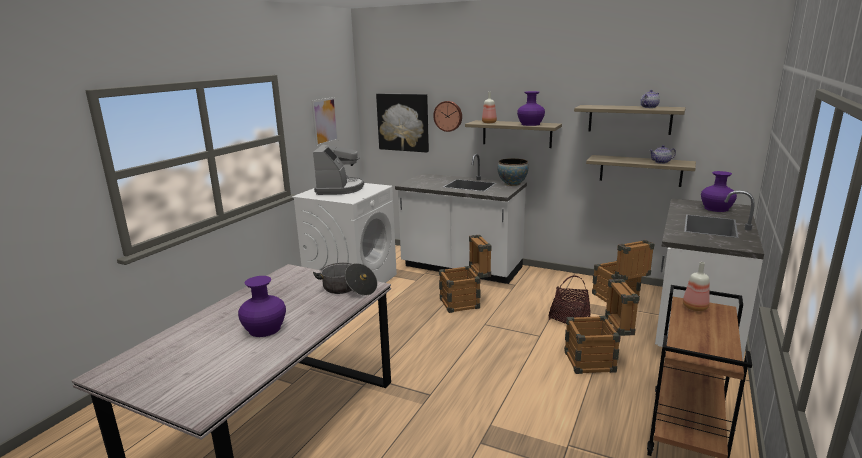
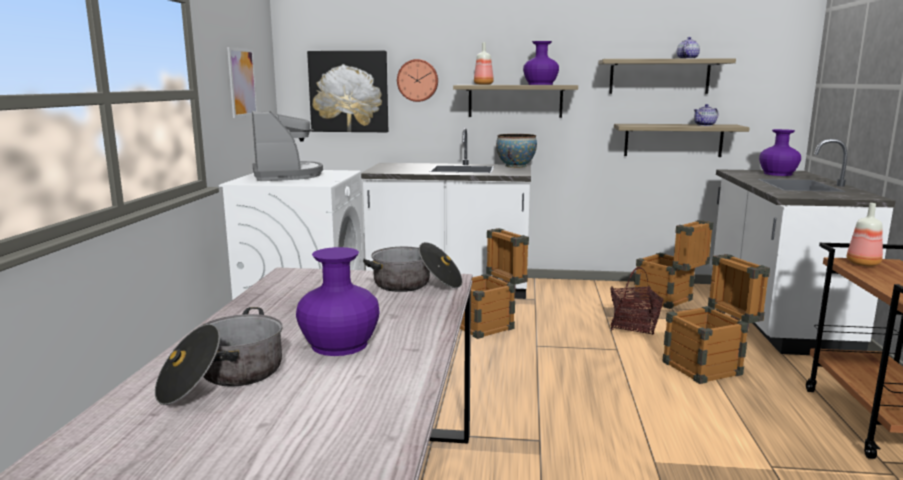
camera: 20 degrees left, 5 degrees down
(194, 342) = (223, 378): none -> cooking pot

